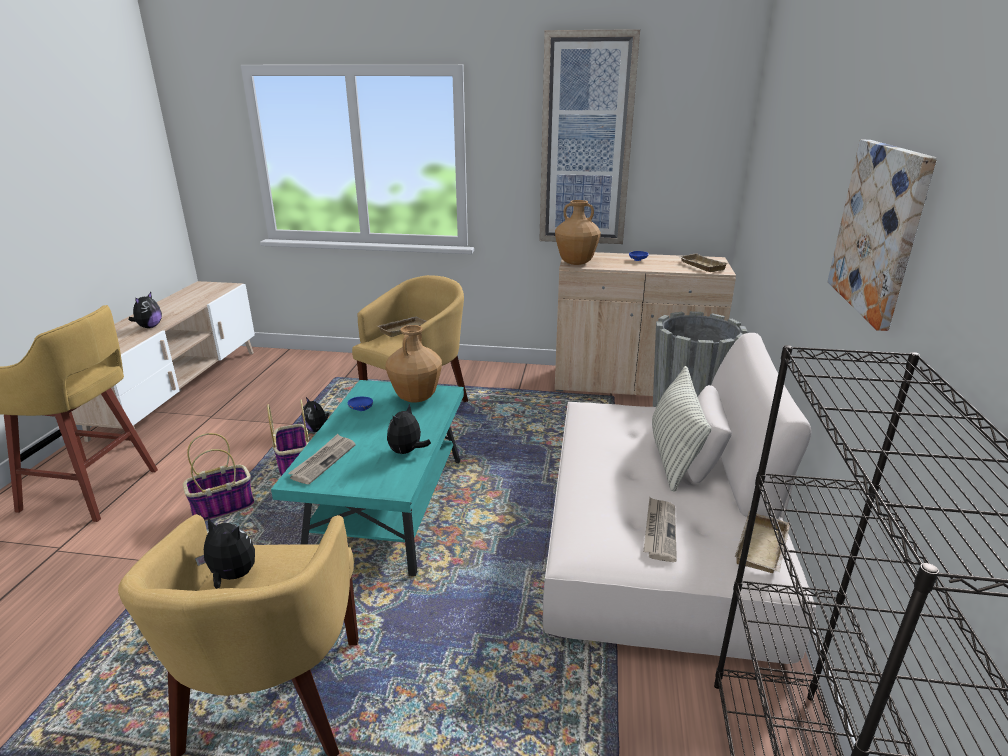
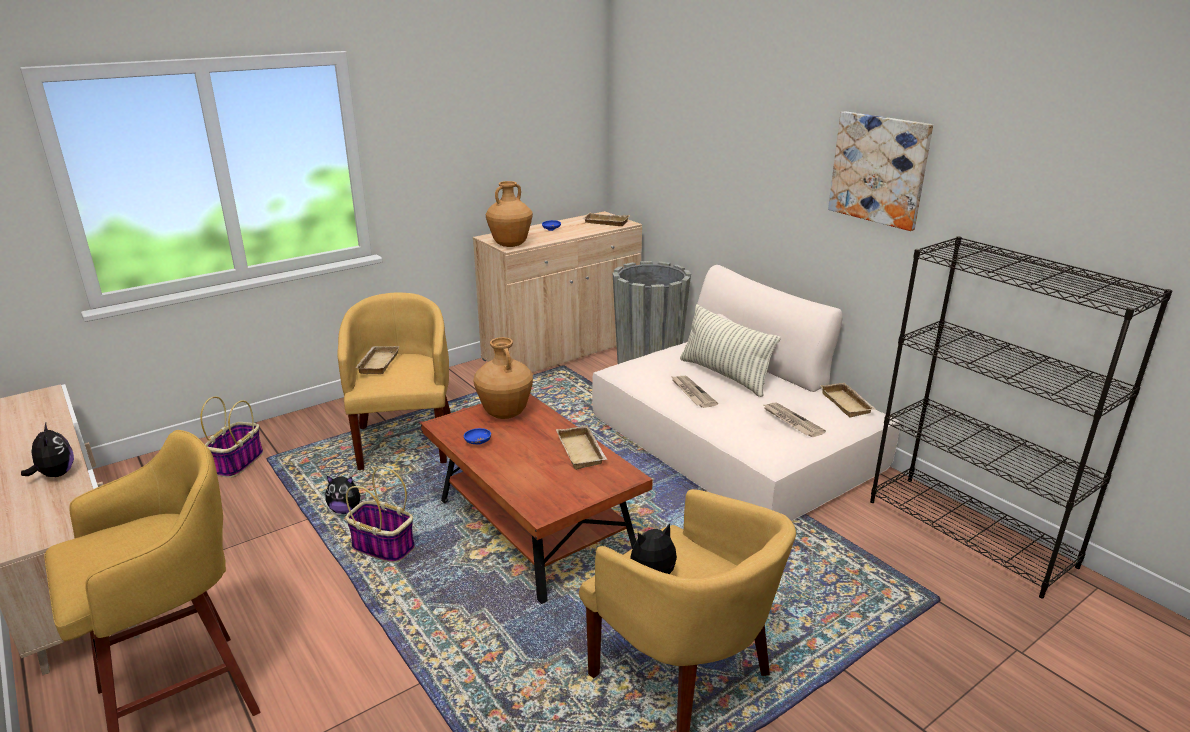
camera: 45 degrees left, 0 degrees up
(224, 507) = (382, 616): basket -> basket (238, 462)
(323, 461) = (533, 490): newspaper -> newspaper (692, 393)
(388, 507) = (534, 528): turquoise coffee table -> brown coffee table
(407, 452) = (583, 452): plush toy -> beige tray
(586, 142) = (480, 122): picture -> none

